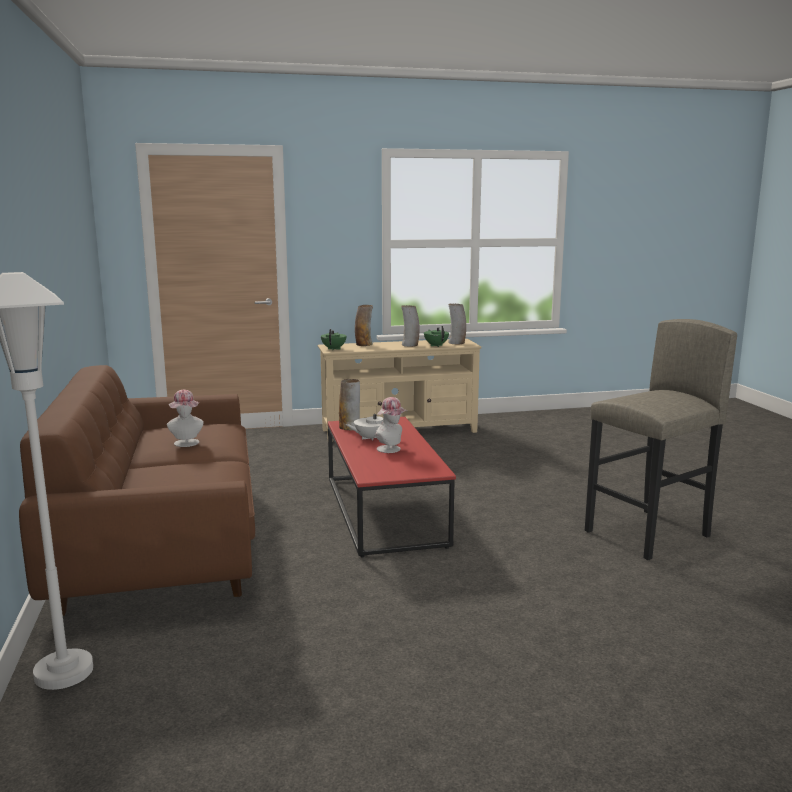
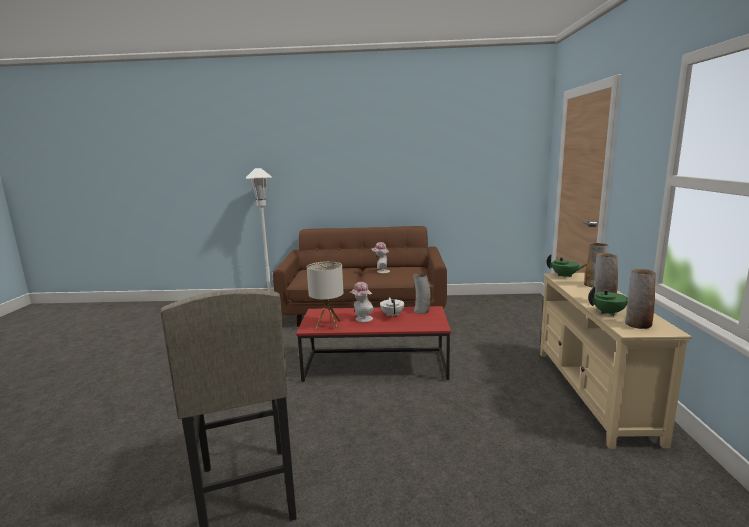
camera: 105 degrees right, 0 degrees up
(420, 463) = (327, 325): none -> table lamp

